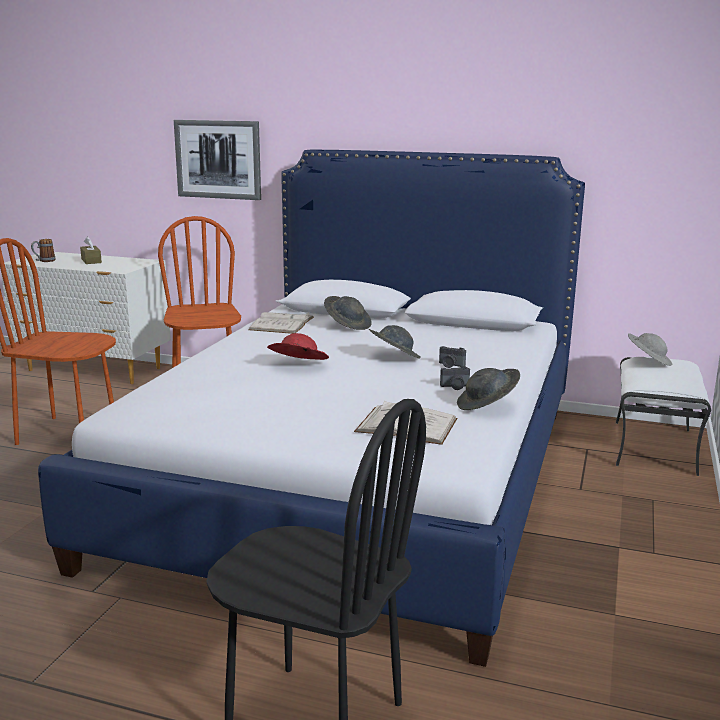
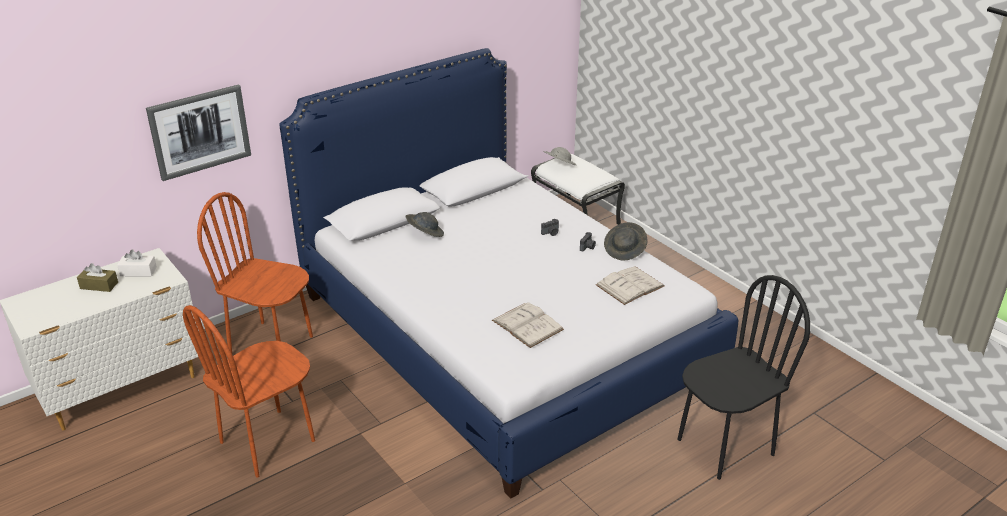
camera: 55 degrees left, 15 degrees up
(44, 261) = (54, 311): mug -> none
(123, 263) = (138, 271): none -> white tissue box
(282, 323) = (387, 257): white book -> white book (527, 325)
(297, 366) = (494, 284): red hat -> none
(393, 357) = (514, 245): grey hat -> none

